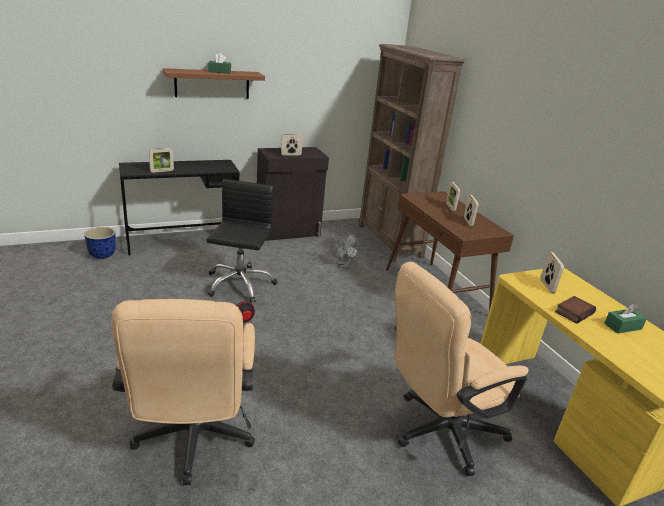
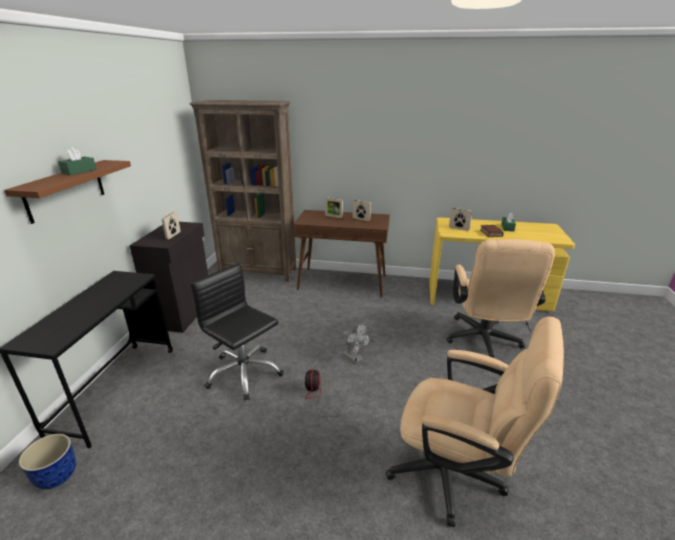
camera: 55 degrees left, 0 degrees up
(162, 171) = (84, 320): picture frame -> none
(344, 265) = (272, 305): grey fan -> grey fan (355, 358)

